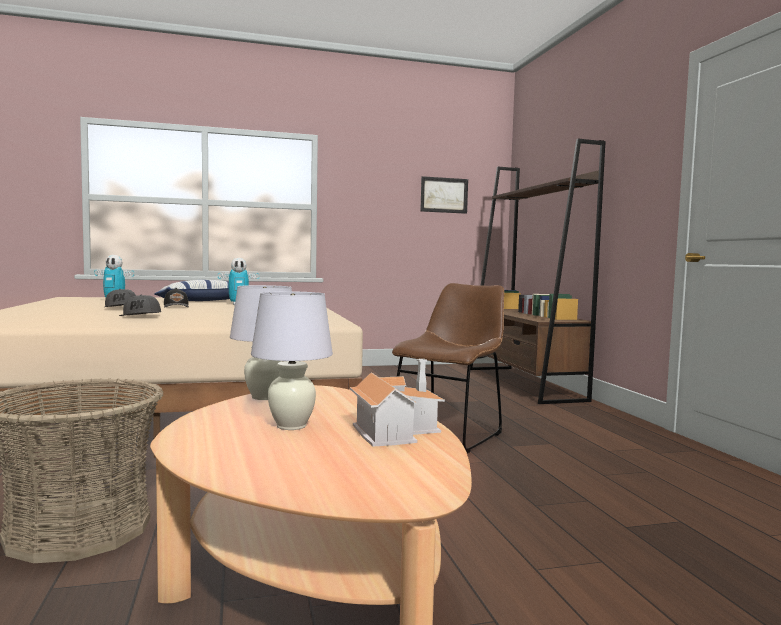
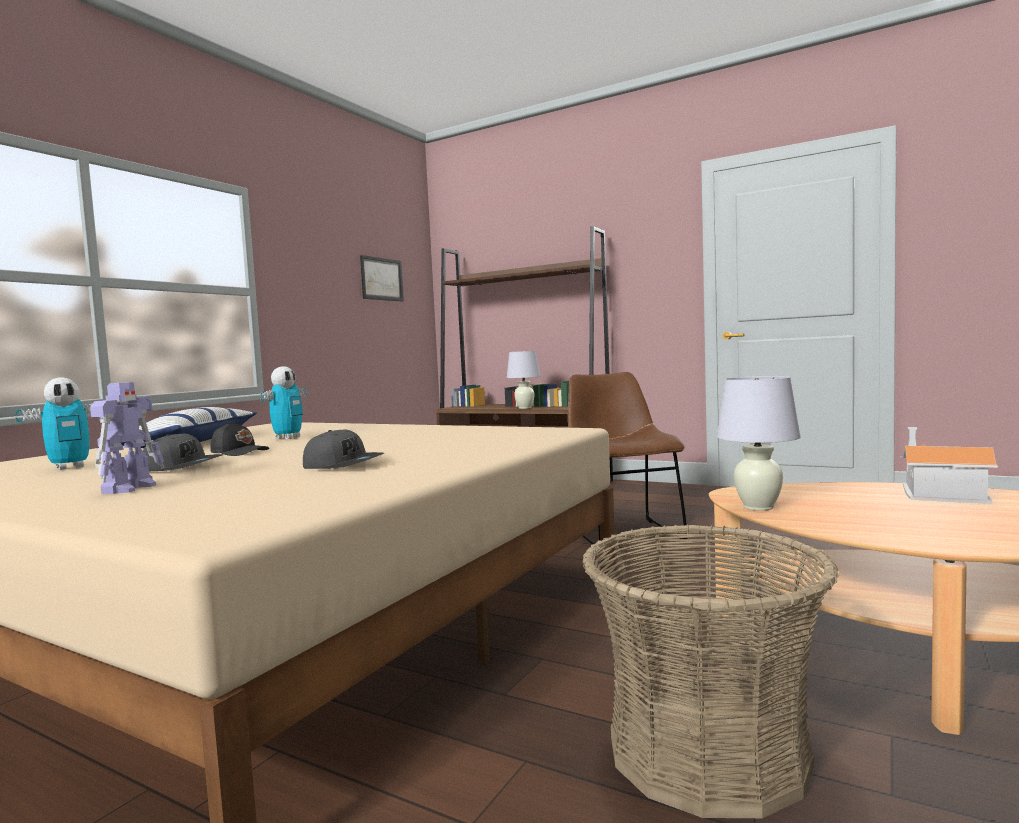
camera: 45 degrees left, 0 degrees up
(61, 310) = (130, 488): none -> toy robot
(291, 426) = (902, 512): white table lamp -> white table lamp (524, 408)

